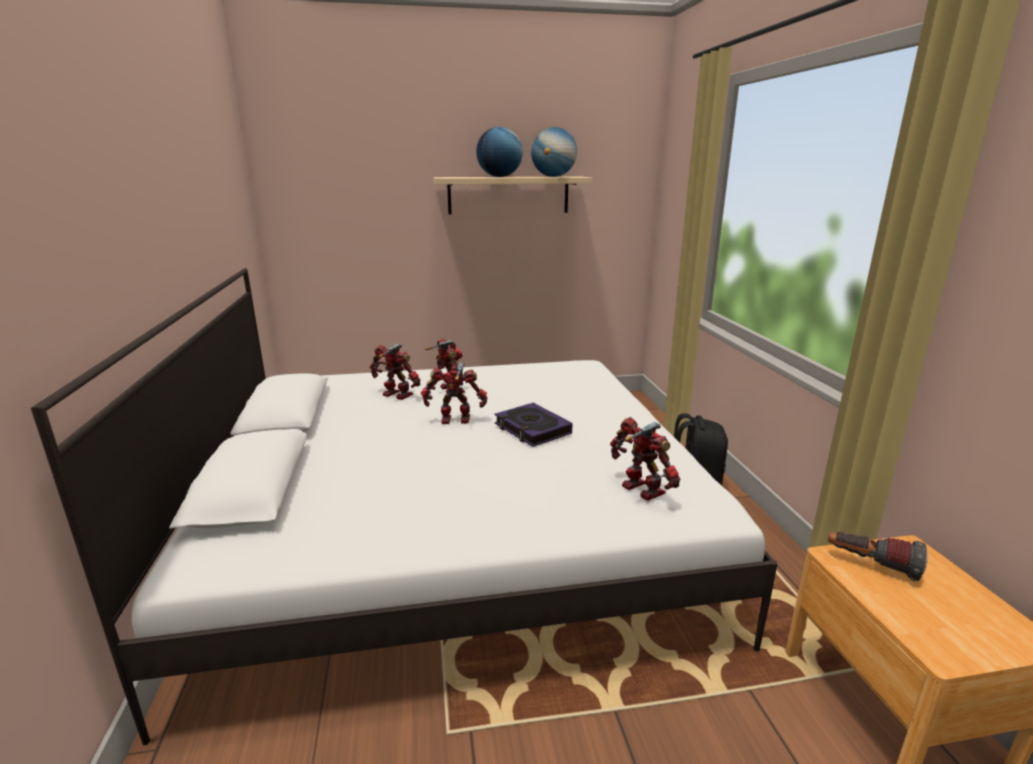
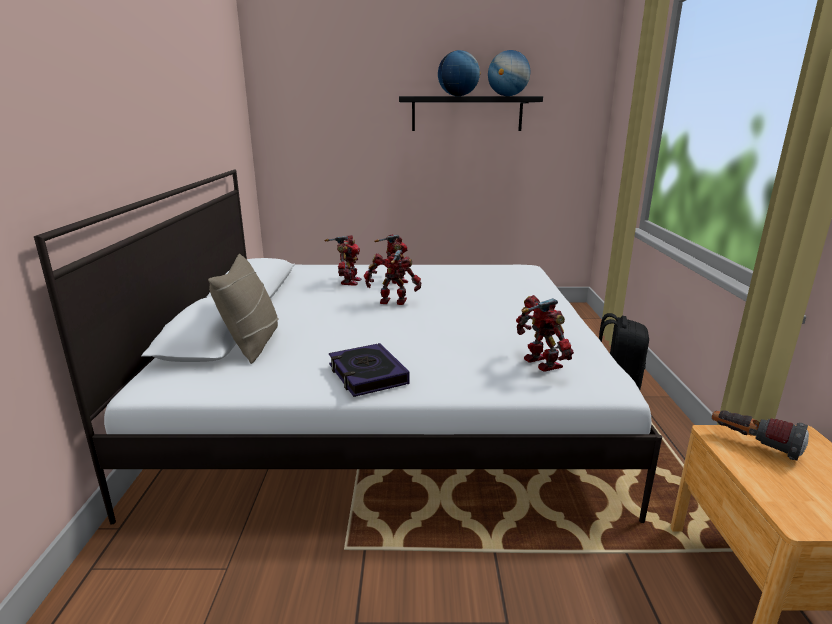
camera: 10 degrees right, 0 degrees up
(304, 492) = (252, 344): none -> beige pillow
(396, 395) = (349, 281): toy robot -> toy robot turned 60 degrees clockwise
(508, 195) = (467, 114): beige shelf -> black shelf
(532, 429) = (457, 312): book -> book (367, 375)

